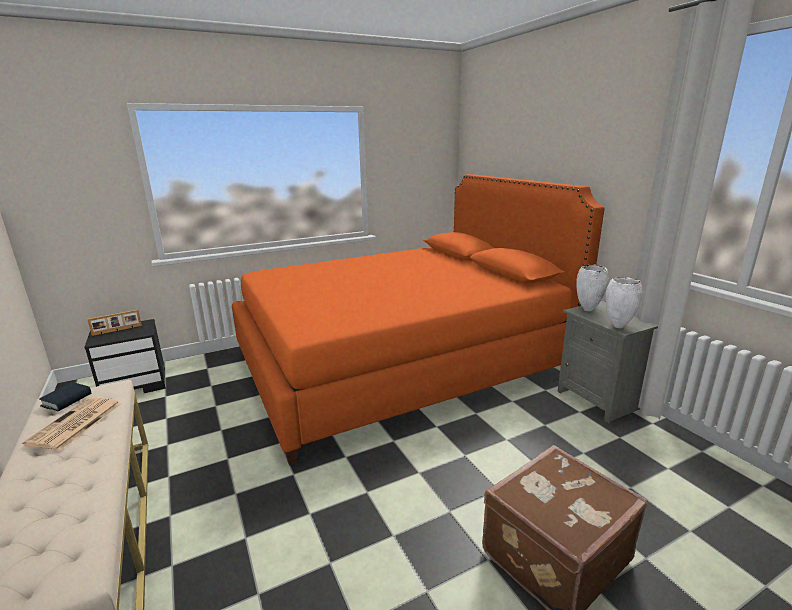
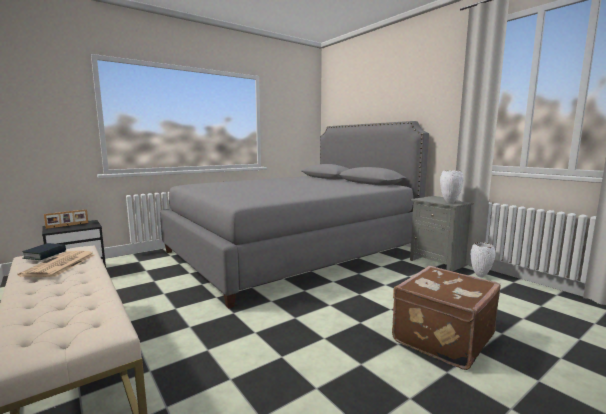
camera: 10 degrees left, 10 degrees down
(400, 362) = (292, 251): orange bed -> grey bed
(588, 310) = (426, 198): white vase -> white vase (480, 276)

